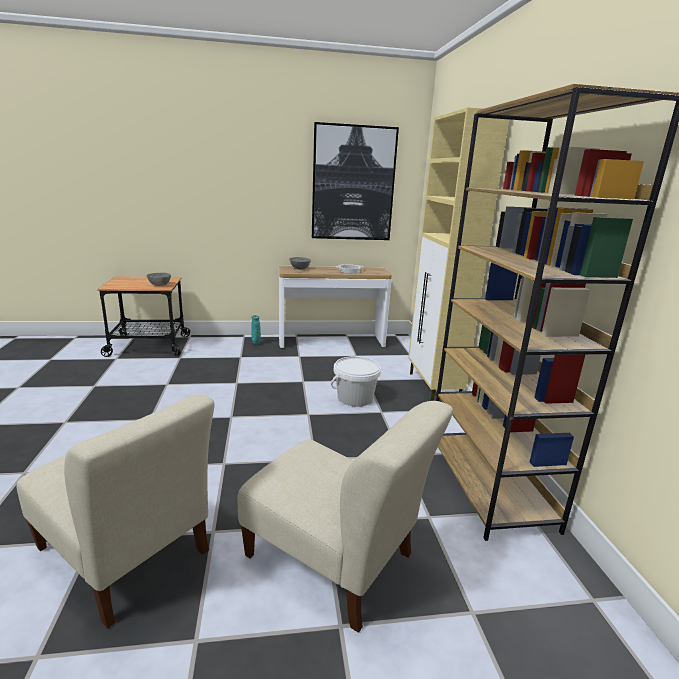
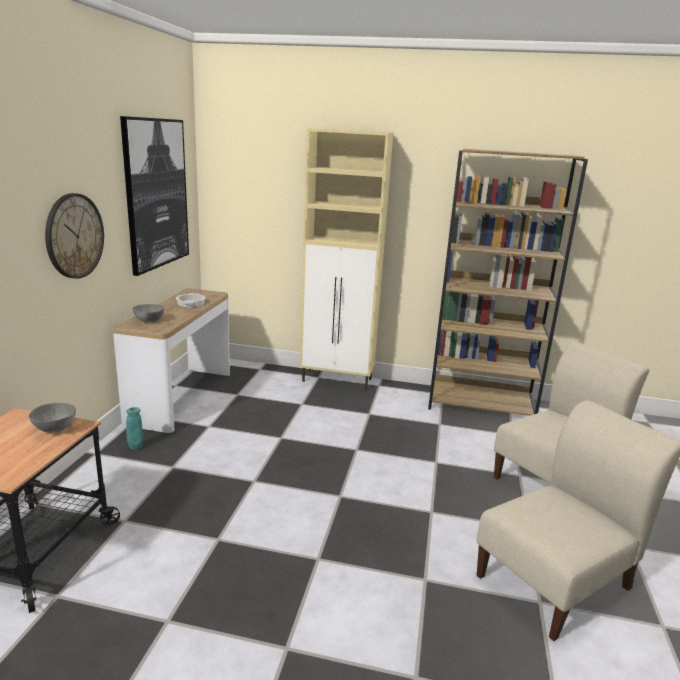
camera: 70 degrees left, 0 degrees up
(252, 196) = (74, 236): none -> wall clock
(355, 398) = (336, 419): white bucket -> none

